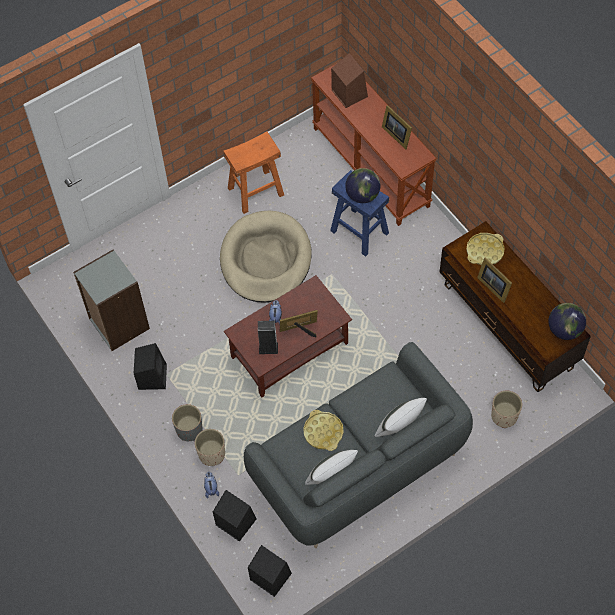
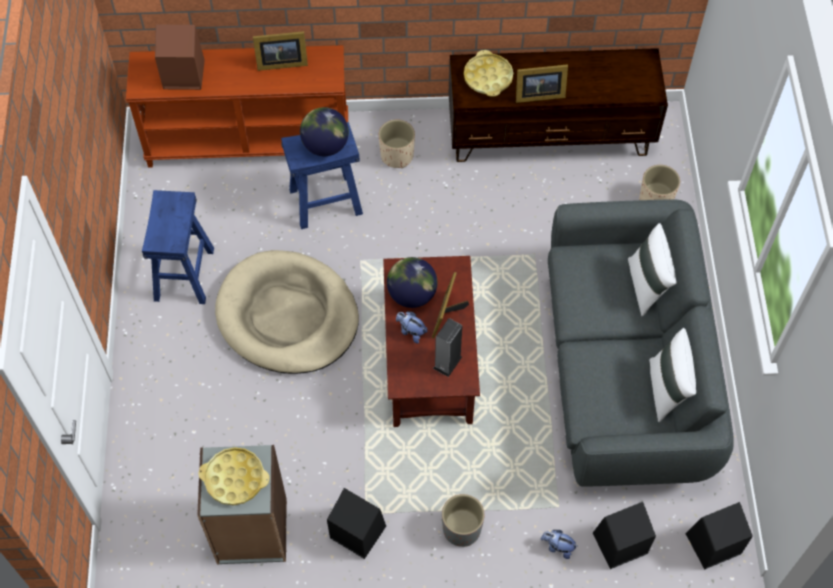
camera: 60 degrees left, 0 degrees up
(212, 454) = (512, 521): beige planter -> beige planter (397, 155)
(255, 191) = (183, 274): orange stool -> blue stool
(323, 432) = (603, 365): yellow tray -> yellow tray (234, 478)
(564, 330) = (636, 65): globe -> globe (412, 294)

